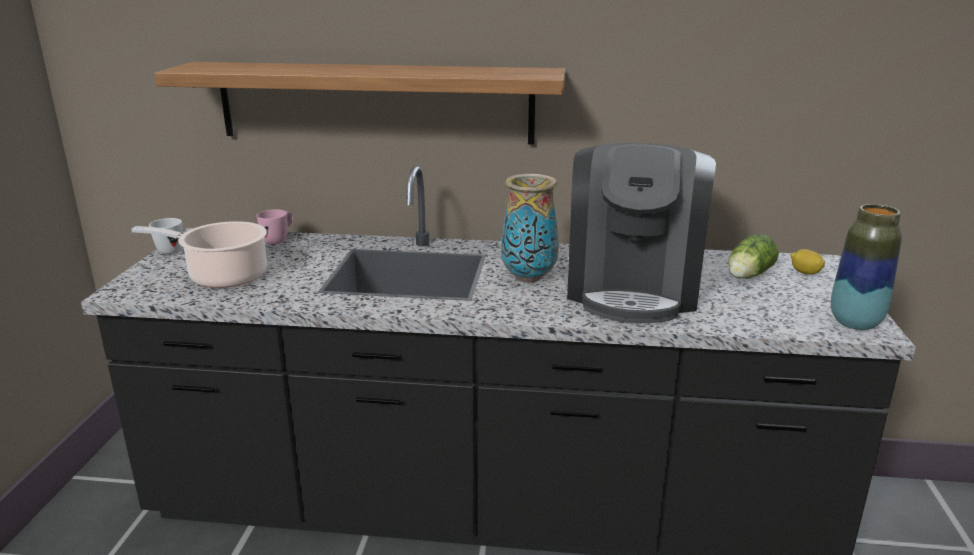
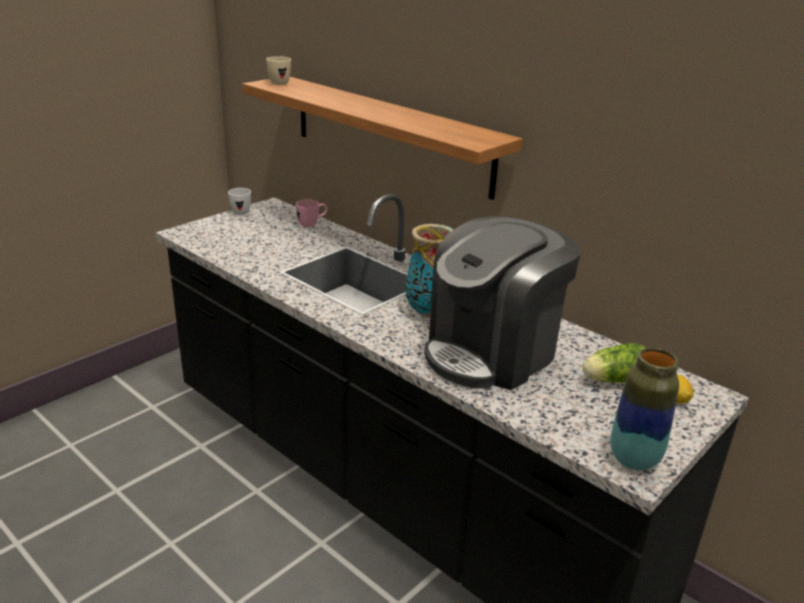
camera: 35 degrees right, 5 degrees up
(201, 66) = (278, 83): none -> beige mug
(223, 276) = (244, 241): cooking pot -> none

